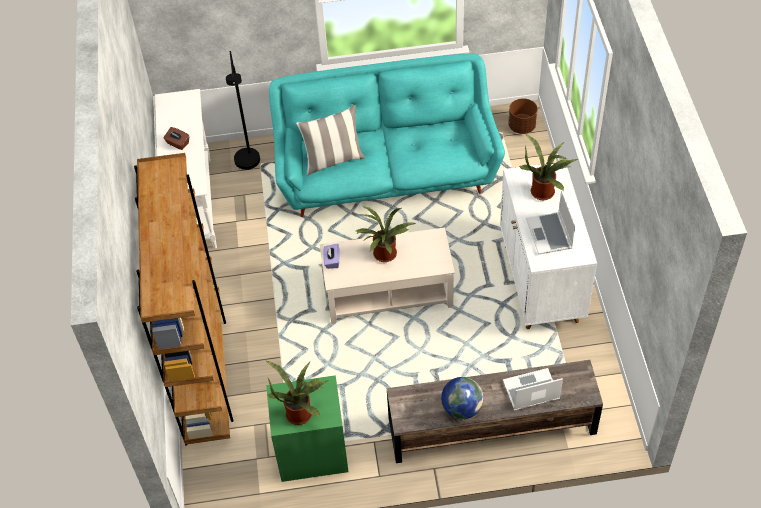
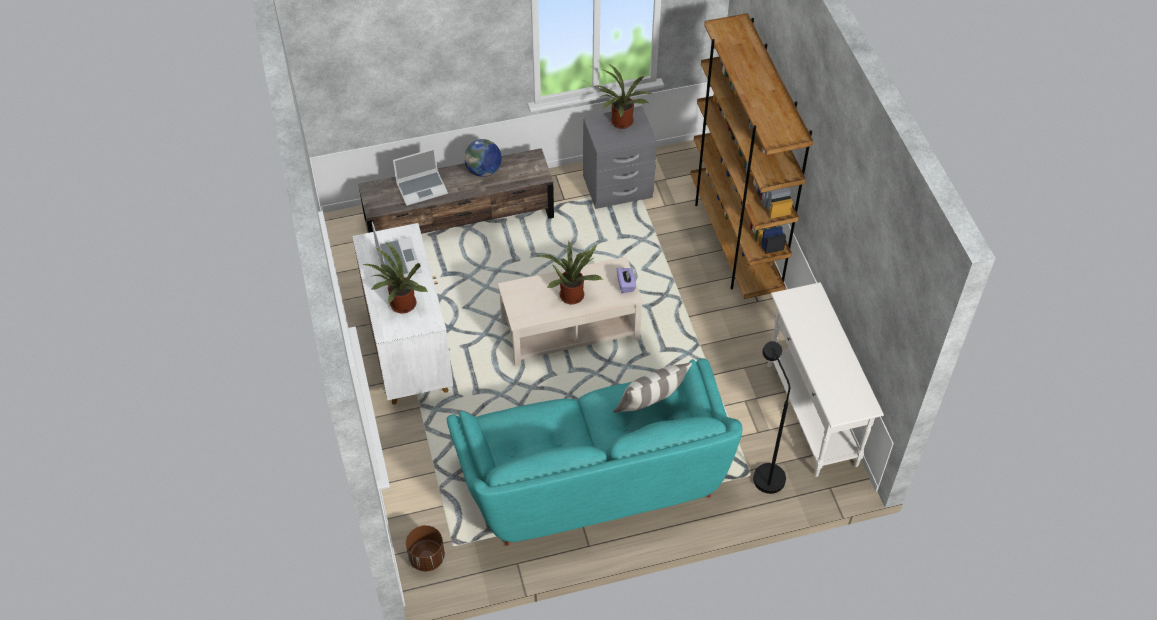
camera: 170 degrees right, 0 degrees up
(178, 143) = (826, 348): brown tissue box -> none
(312, 451) = (618, 188): green nightstand -> grey nightstand

